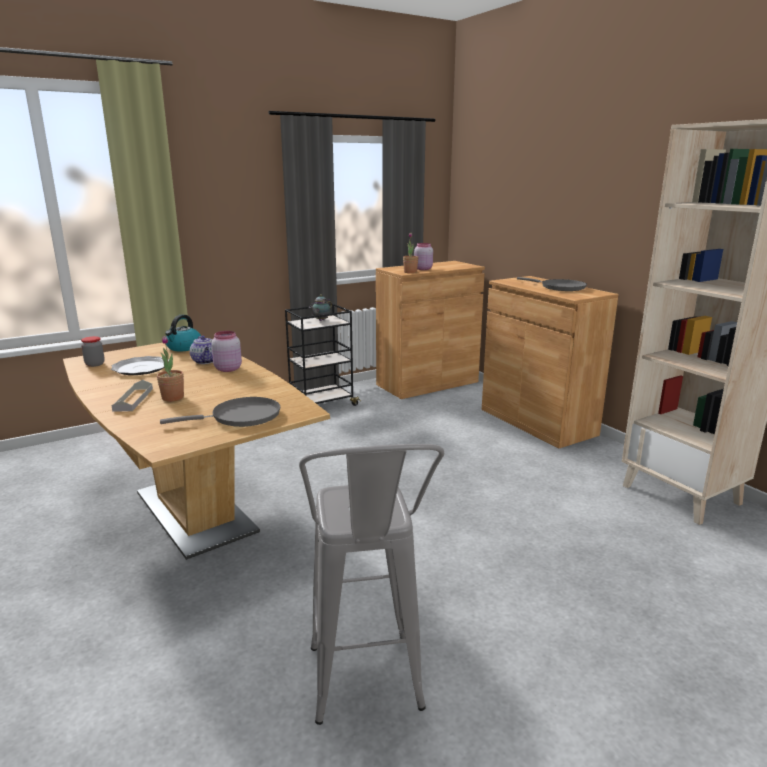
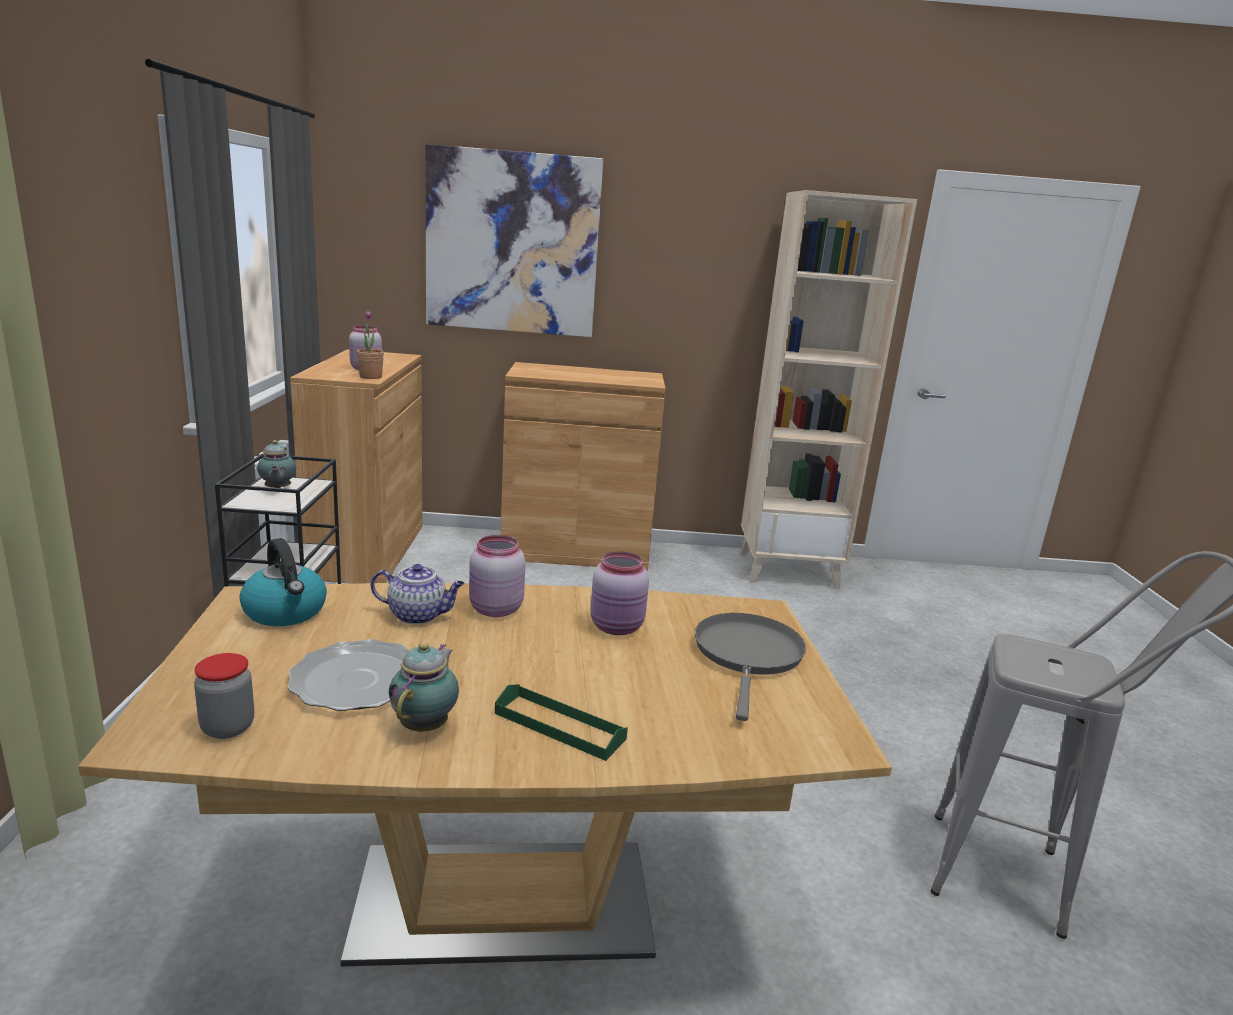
camera: 60 degrees left, 0 degrees up
(117, 383) = (426, 725): none -> teapot
(133, 399) = (559, 726): grey tray -> green tray
(173, 398) = (595, 687): potted plant -> none
(238, 389) = (618, 627): none -> pink jar
(535, 190) = (512, 243): none -> picture
(560, 287) = (599, 374): grey frying pan -> none

